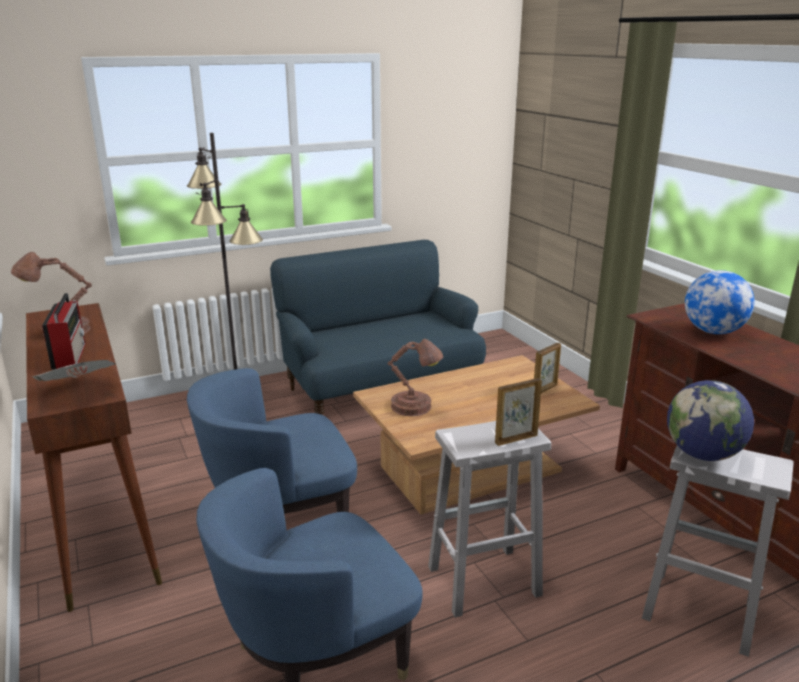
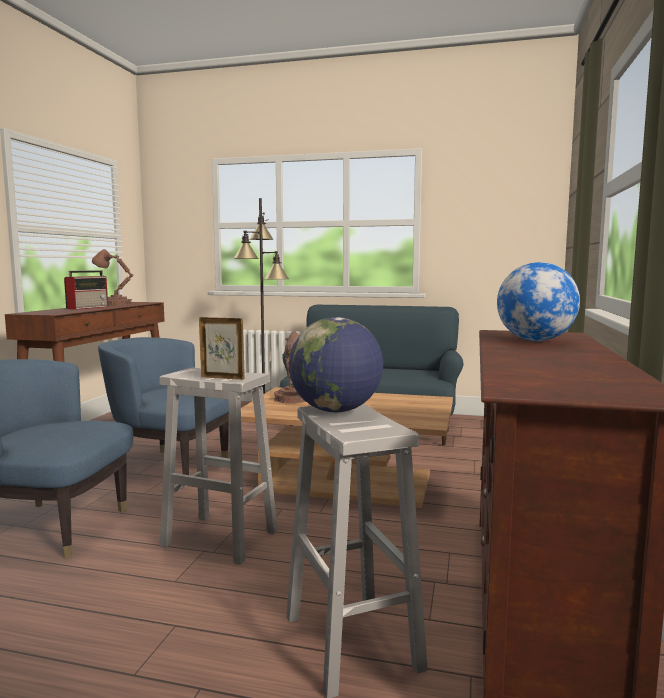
camera: 40 degrees right, 15 degrees down
(79, 390) = (51, 312): newspaper -> none
(545, 389) = (419, 413): picture frame -> none

